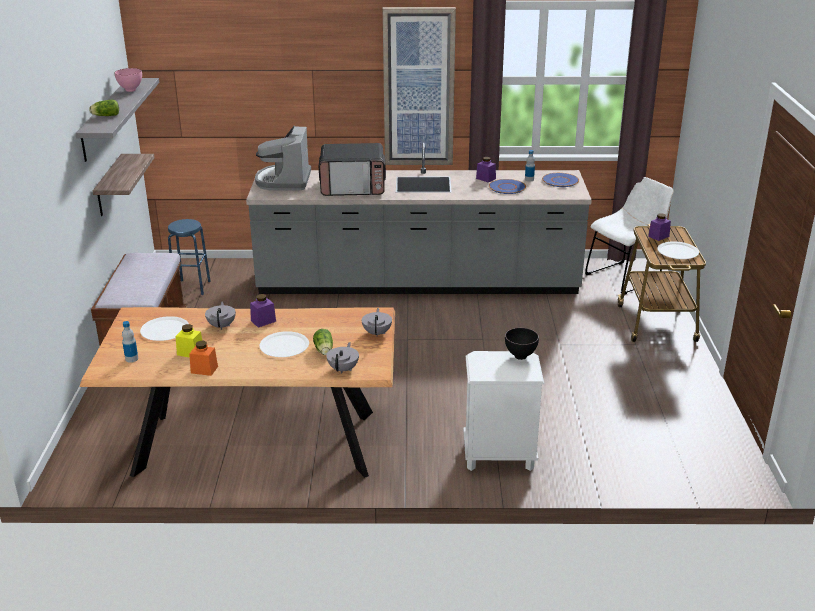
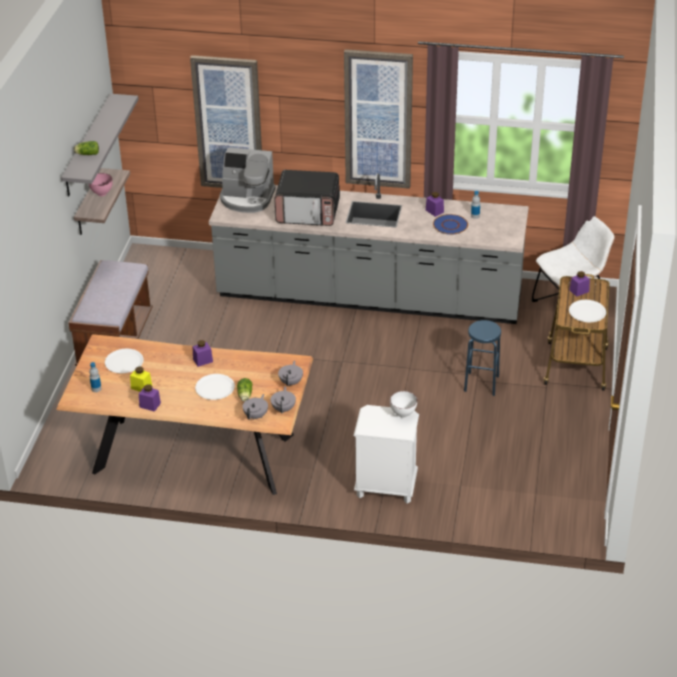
camera: 10 degrees right, 10 degrees up
(130, 90) = (110, 115): pink bowl -> pink bowl (101, 194)
(192, 287) = (161, 282): blue stool -> blue stool (481, 384)
(204, 369) = (150, 405): orange jar -> purple jar
(222, 326) = (169, 362): grey teapot -> grey teapot (284, 408)
(258, 107) = (228, 123): none -> picture
(284, 181) = (247, 198): coffee machine -> coffee machine turned 90 degrees counterclockwise
(520, 357) = (403, 415): black bowl -> white bowl
(560, 181) = (504, 220): blue plate -> none

